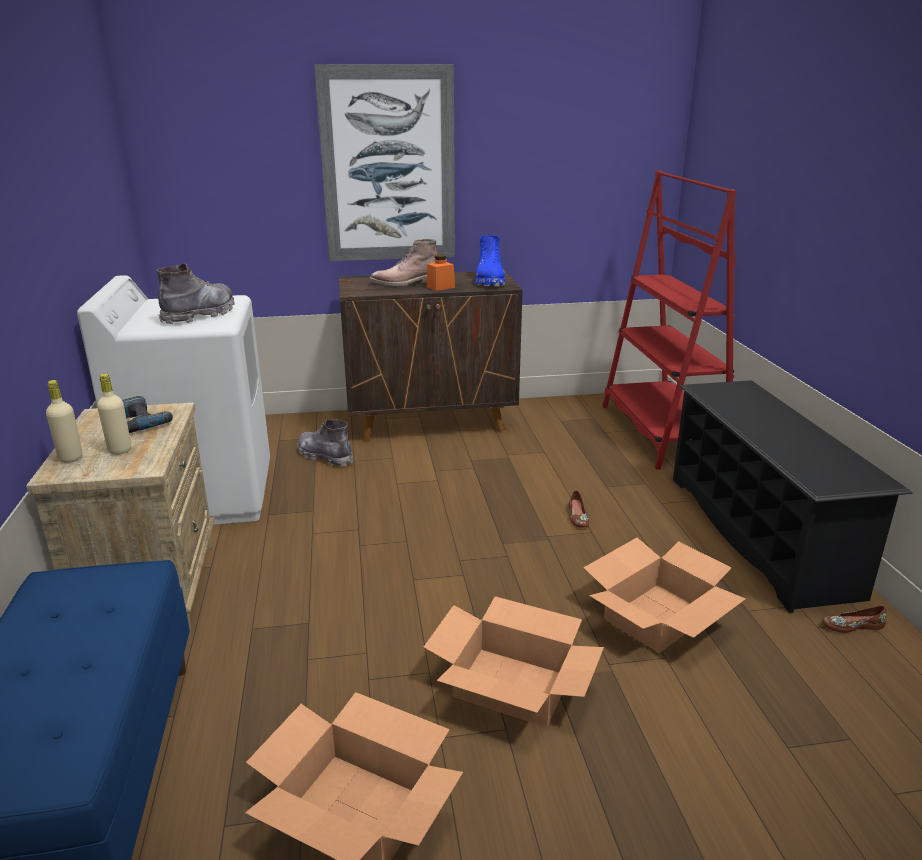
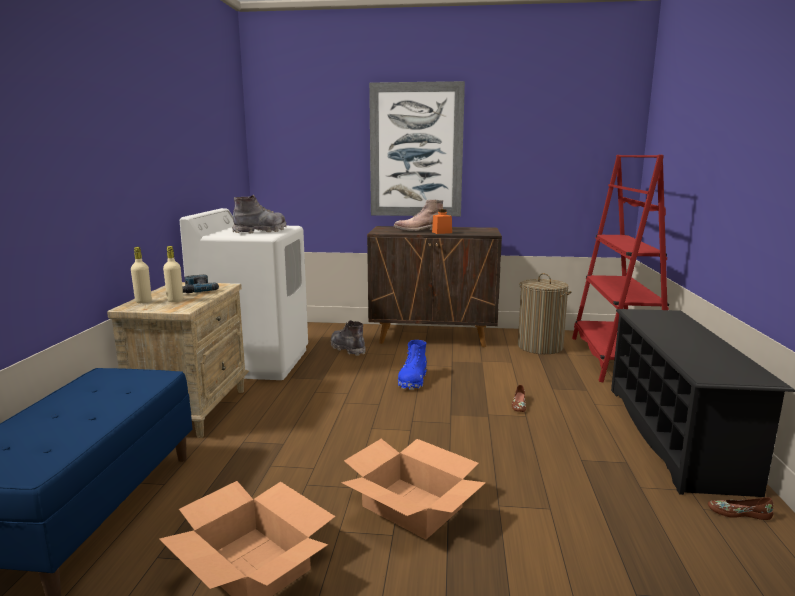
camera: 15 degrees right, 10 degrees down
(489, 281) = (480, 231): blue boot -> blue boot (413, 380)
(569, 424) = (540, 347): none -> laundry basket
(657, 617) = (556, 479): cardboard box -> none

